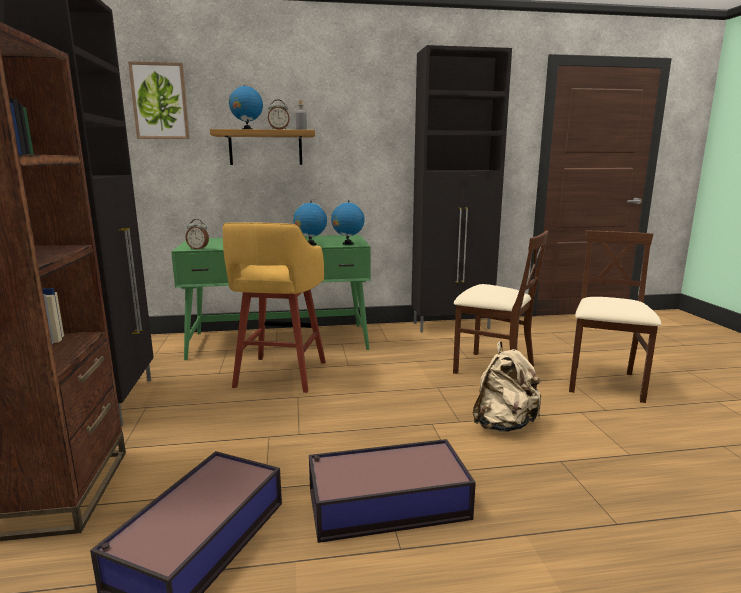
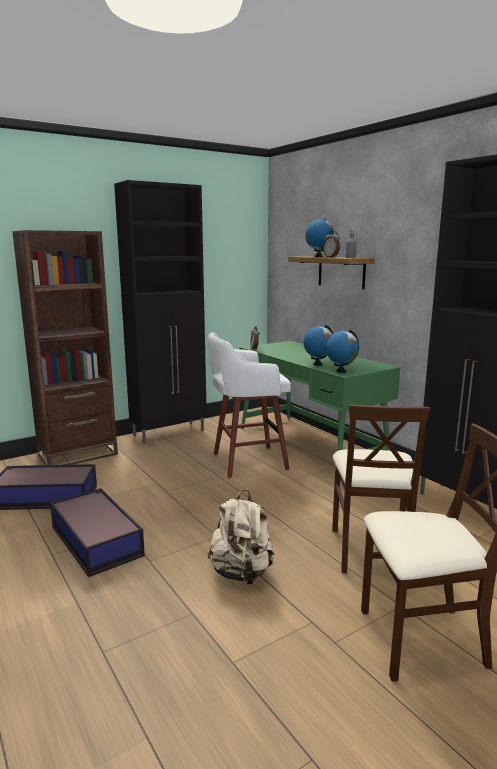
camera: 65 degrees right, 0 degrees up
(160, 101) = (288, 233): picture -> none
(280, 375) = (247, 461): yellow stool -> white stool

